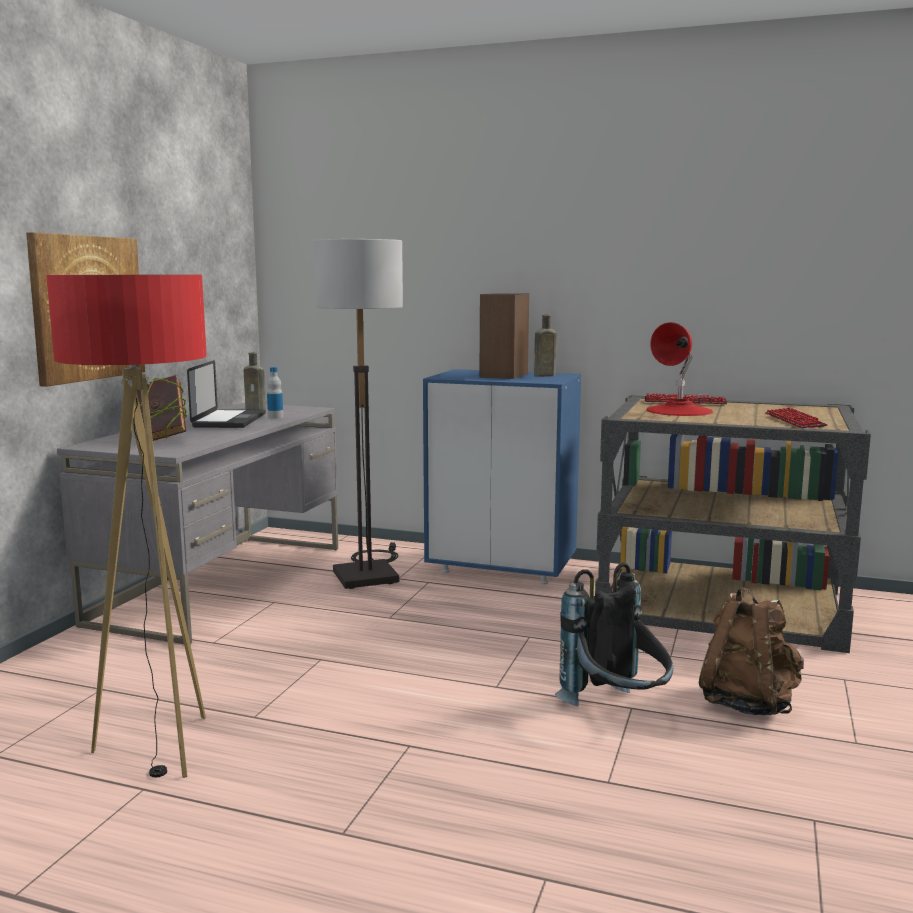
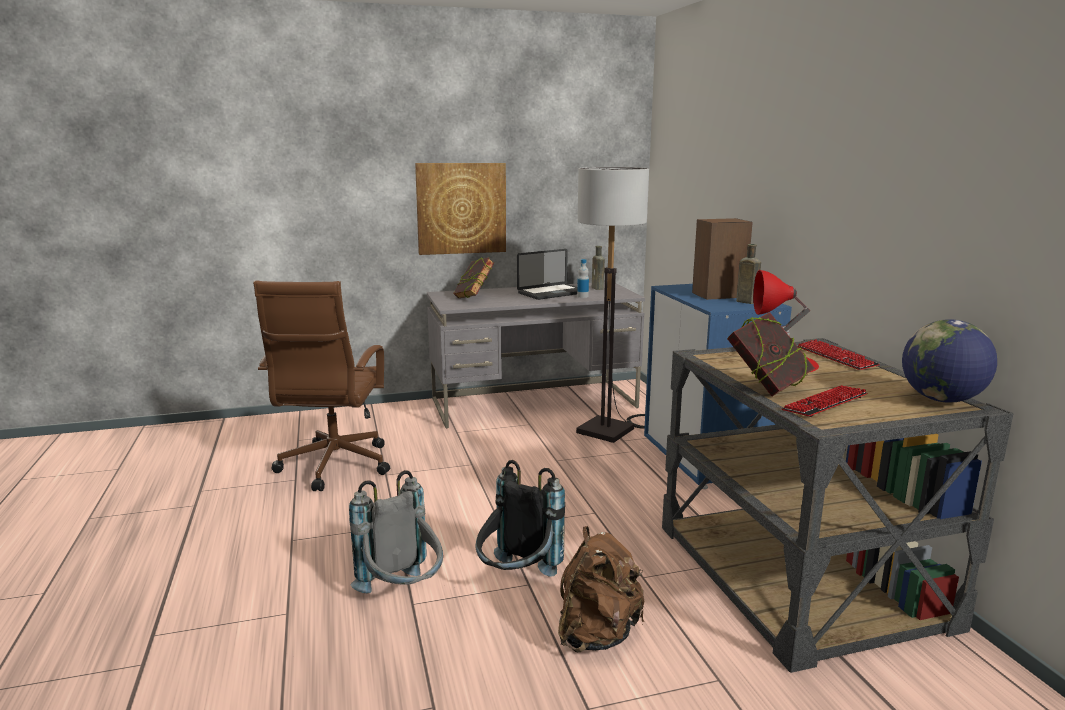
camera: 55 degrees right, 5 degrees up
(161, 748) = (333, 468): floor lamp -> brown office chair
(582, 782) = (403, 595): none -> grey backpack
(741, 422) = (767, 387): none -> book
(812, 407) = (941, 400): none -> globe

